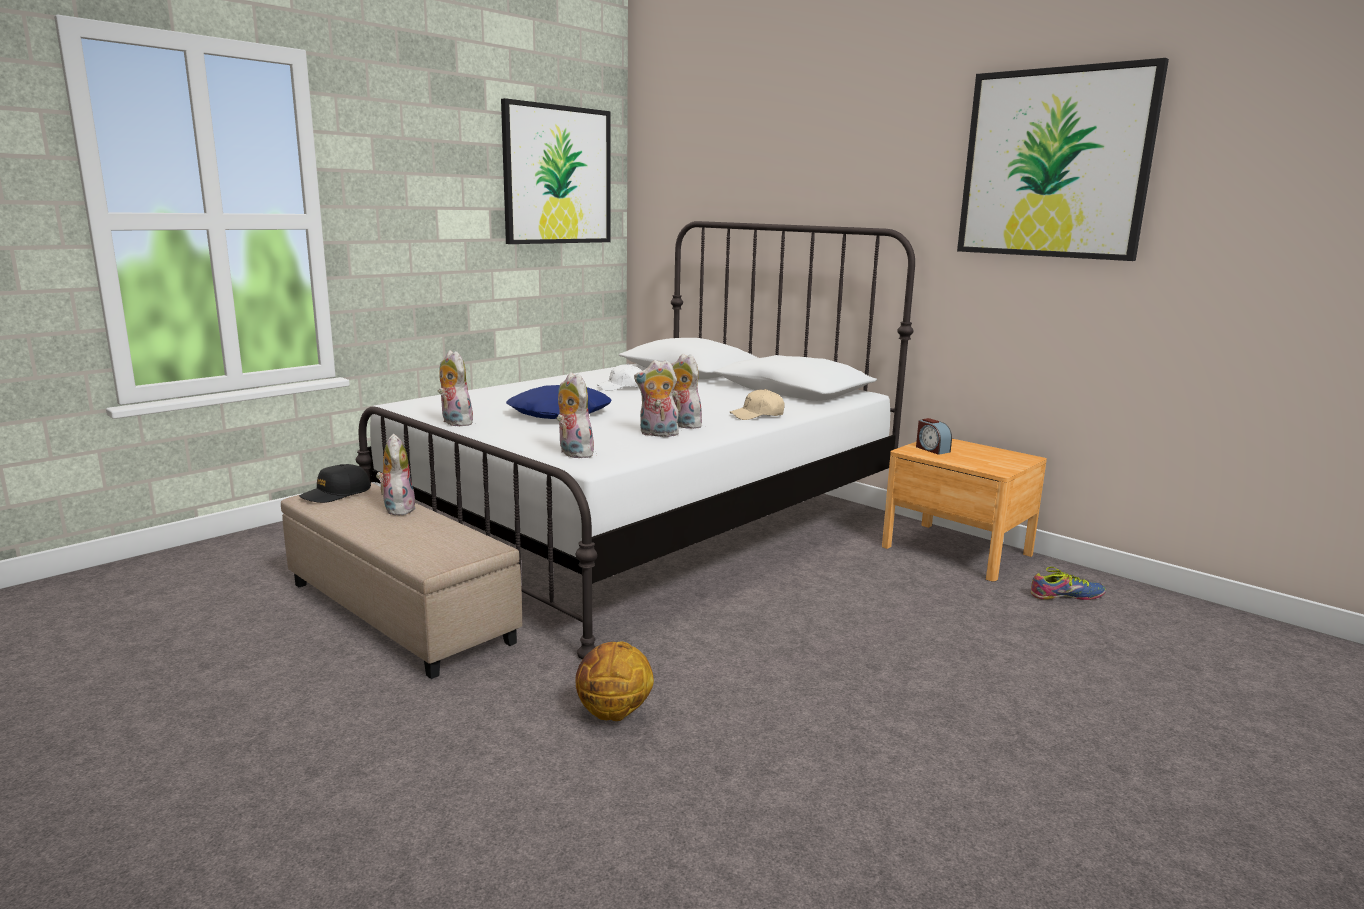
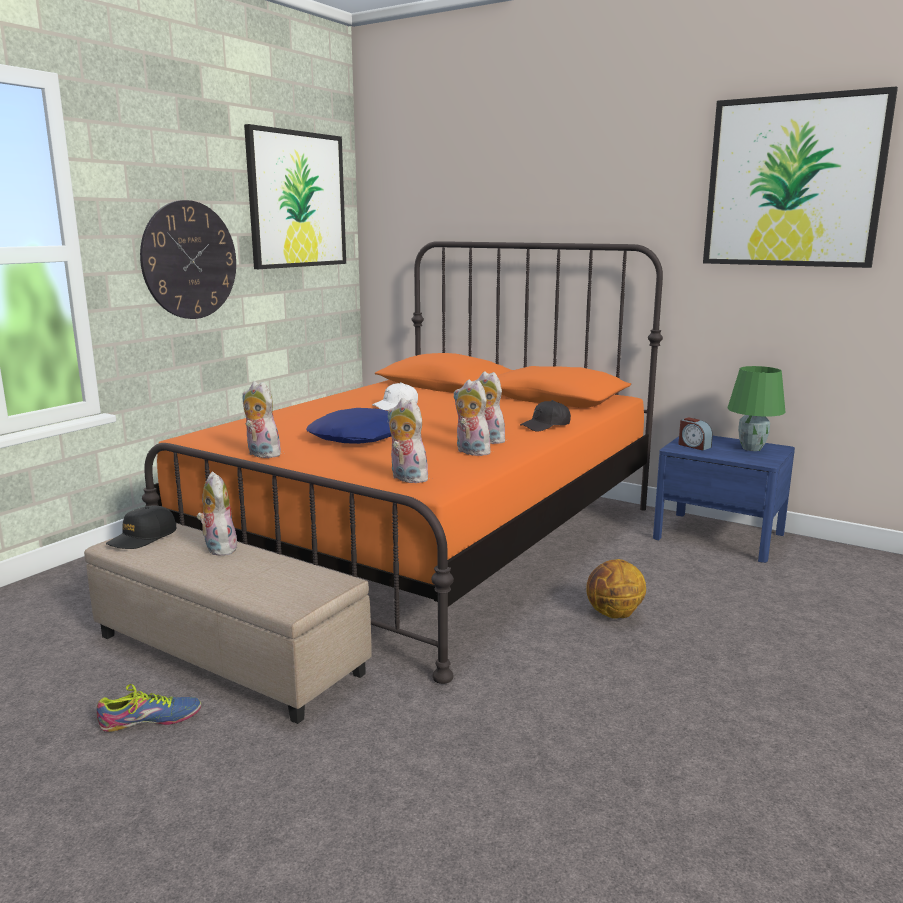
camera: 10 degrees left, 0 degrees up
(435, 232) = (189, 260): none -> wall clock
(613, 714) = (498, 737): basketball -> basketball (614, 614)
(643, 527) = (428, 540): white bed -> orange bed
(657, 434) = (470, 452): plush toy -> plush toy turned 45 degrees clockwise
(757, 415) = (546, 426): beige cap -> black cap
(956, 550) = (718, 536): brown nightstand -> blue nightstand
(994, 456) = (751, 449): none -> green table lamp
(1066, 595) = (831, 569): shoe -> shoe (150, 719)

